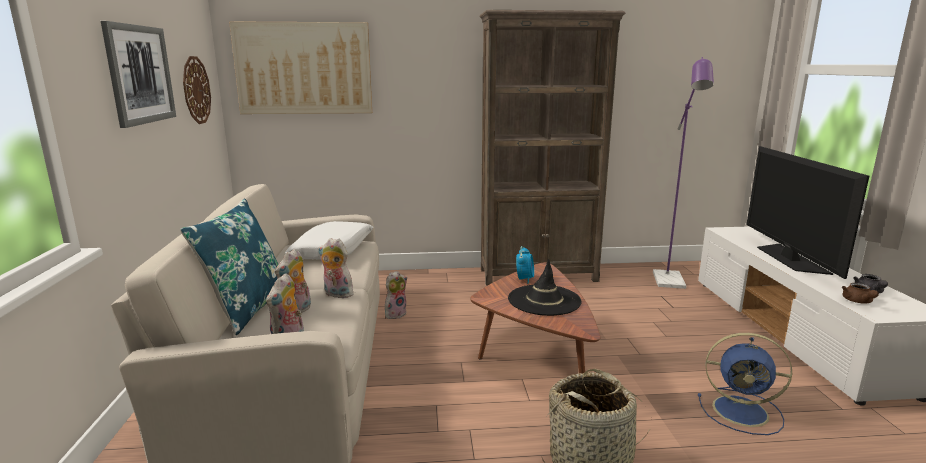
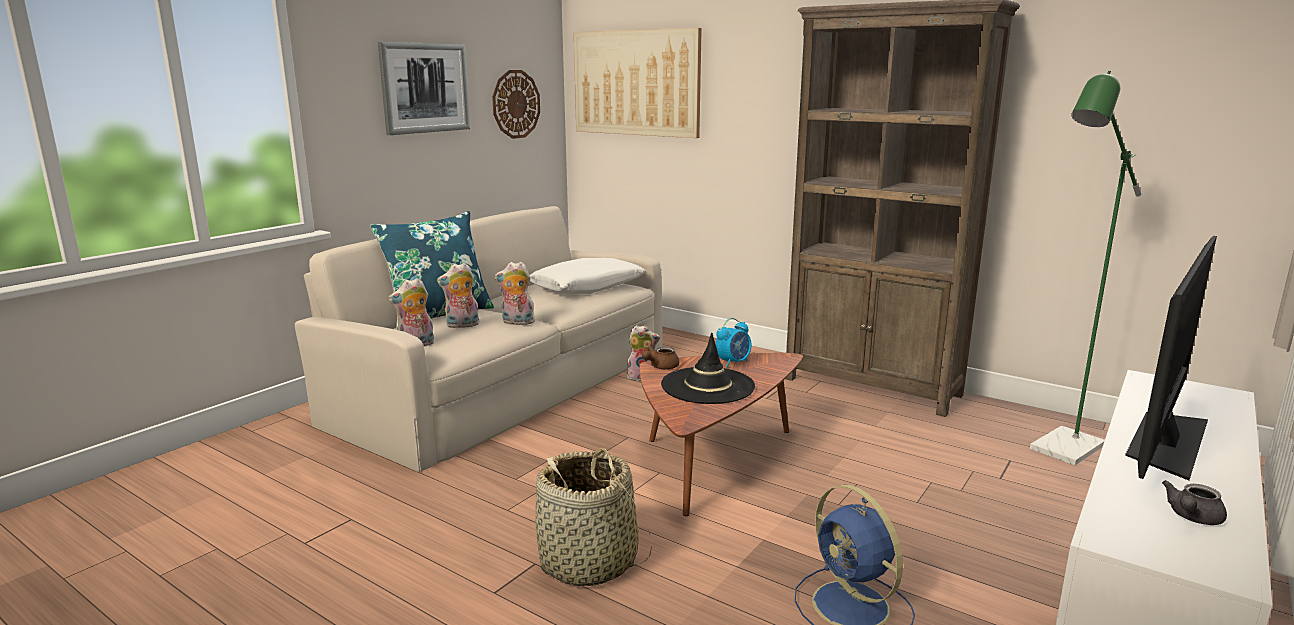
camera: 40 degrees right, 0 degrees up
(336, 294) = (517, 323): plush toy -> plush toy turned 60 degrees counterclockwise
(670, 283) = (1061, 451): purple floor lamp -> green floor lamp
(858, 301) = (1124, 518): brown teapot -> brown teapot (660, 367)

